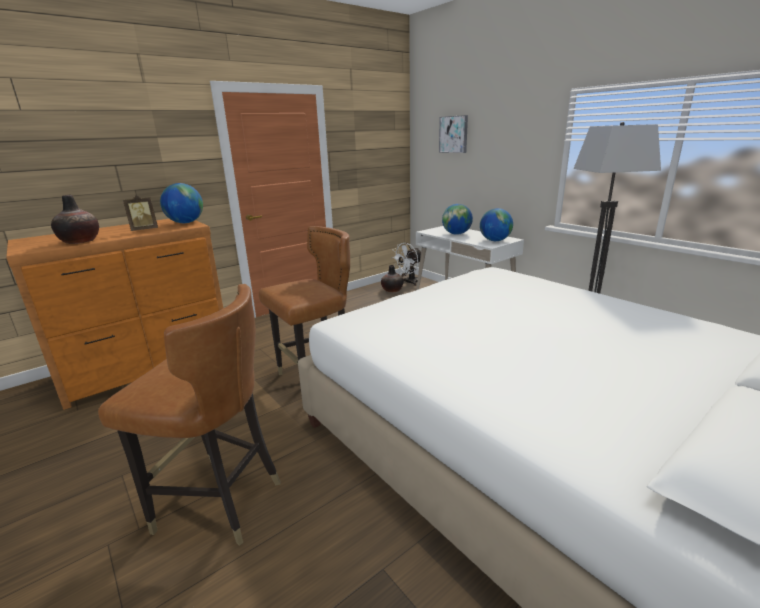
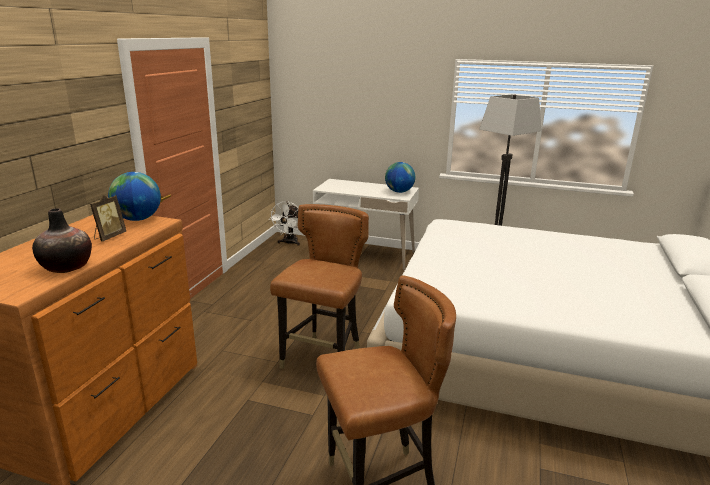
camera: 35 degrees left, 0 degrees up
(392, 290) = (282, 254): vase -> none
(454, 134) = (331, 88): picture -> none
(456, 234) = (355, 188): globe -> none

